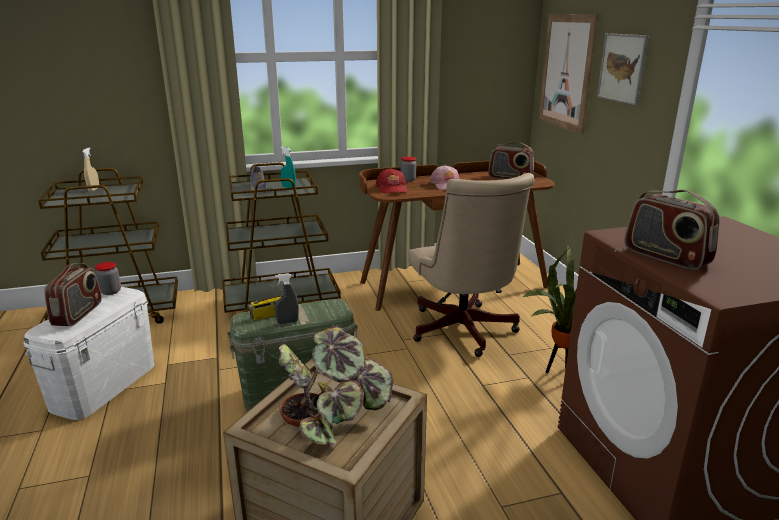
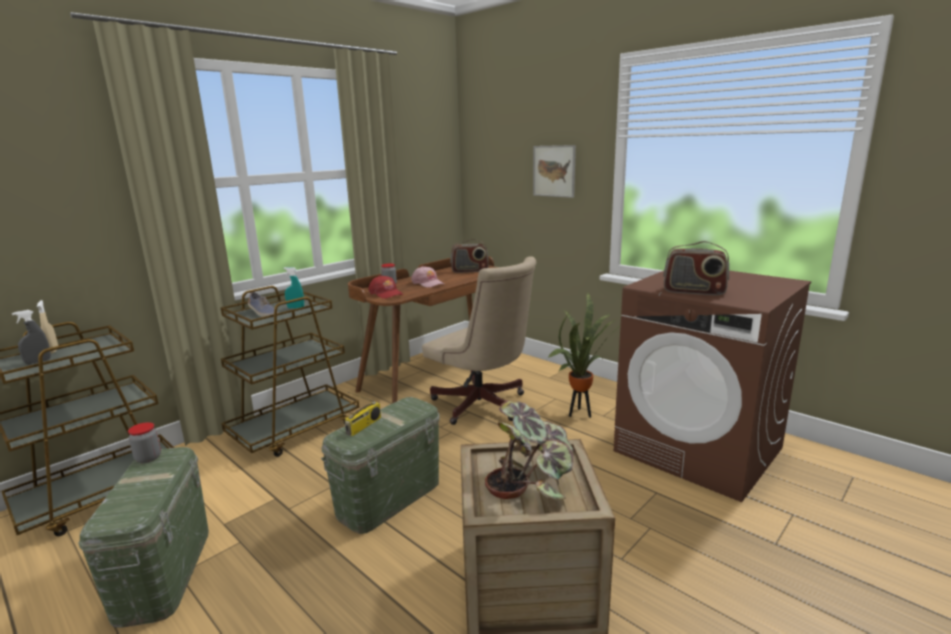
camera: 30 degrees left, 5 degrees down
(78, 314) = (135, 491): radio -> none
(104, 385) = (164, 572): white storage box -> green storage box
(287, 322) = (386, 428): grey spray bottle -> grey spray bottle (38, 362)
(566, 72) = (496, 179): picture -> none

